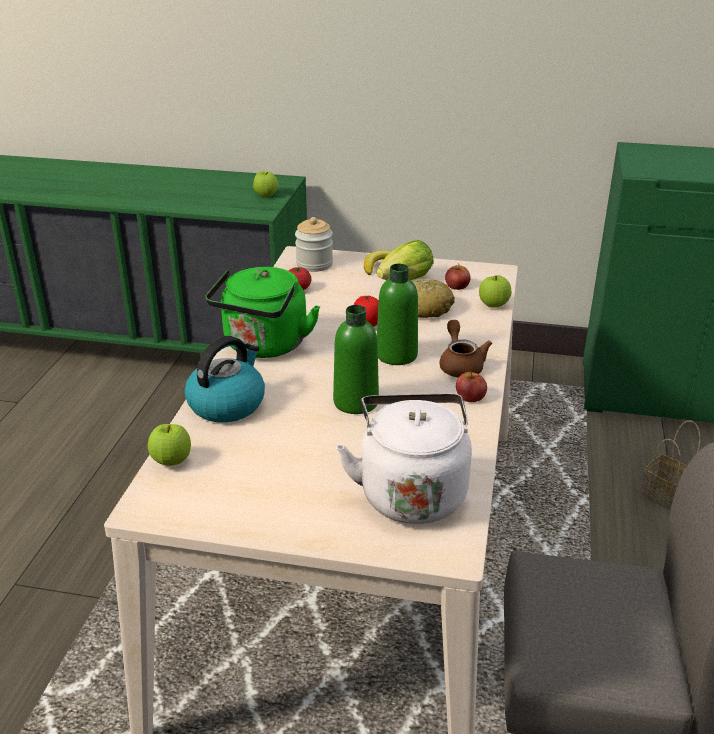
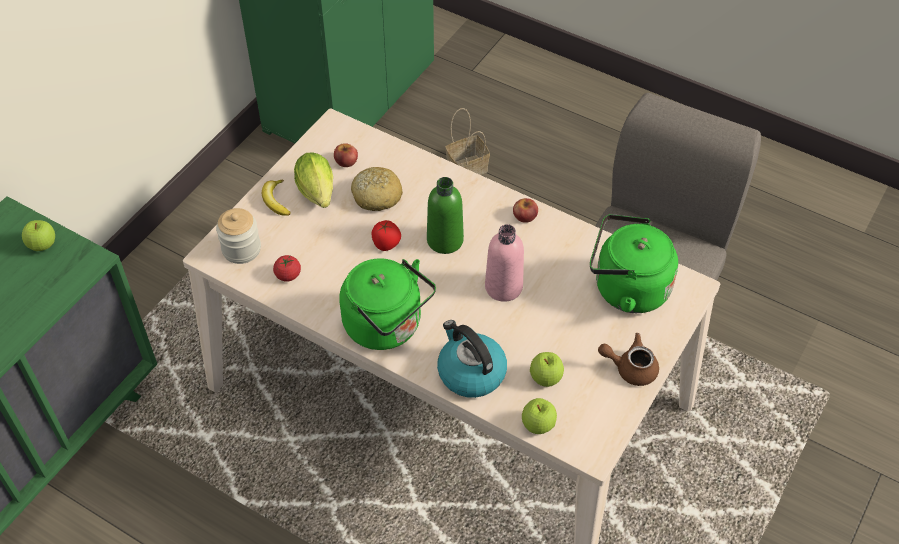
camera: 70 degrees left, 20 degrees up
(356, 402) = (503, 287): green bottle -> pink bottle
(411, 492) = (626, 288): white kettle -> green kettle
(460, 365) = (478, 206): brown teapot -> brown teapot (630, 368)
(493, 305) = (394, 151): apple -> apple (545, 378)

